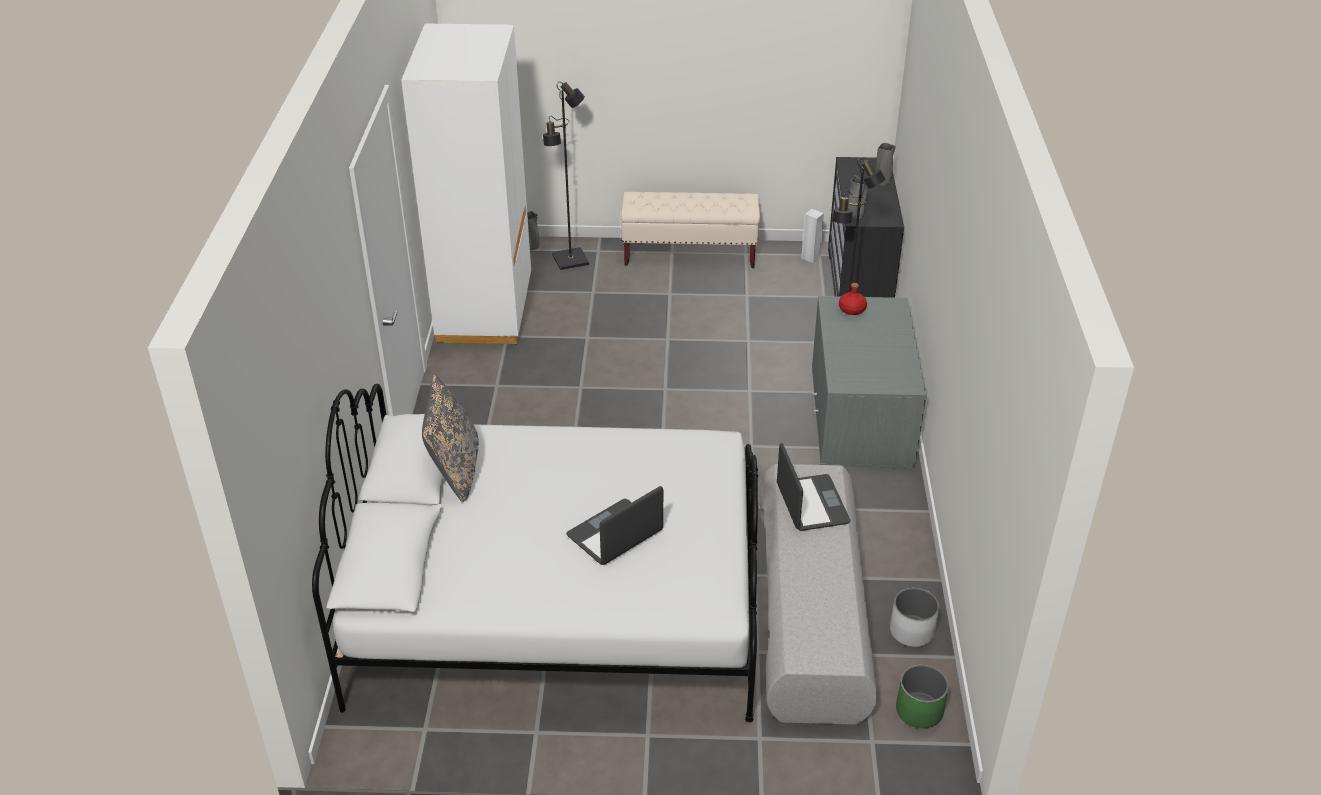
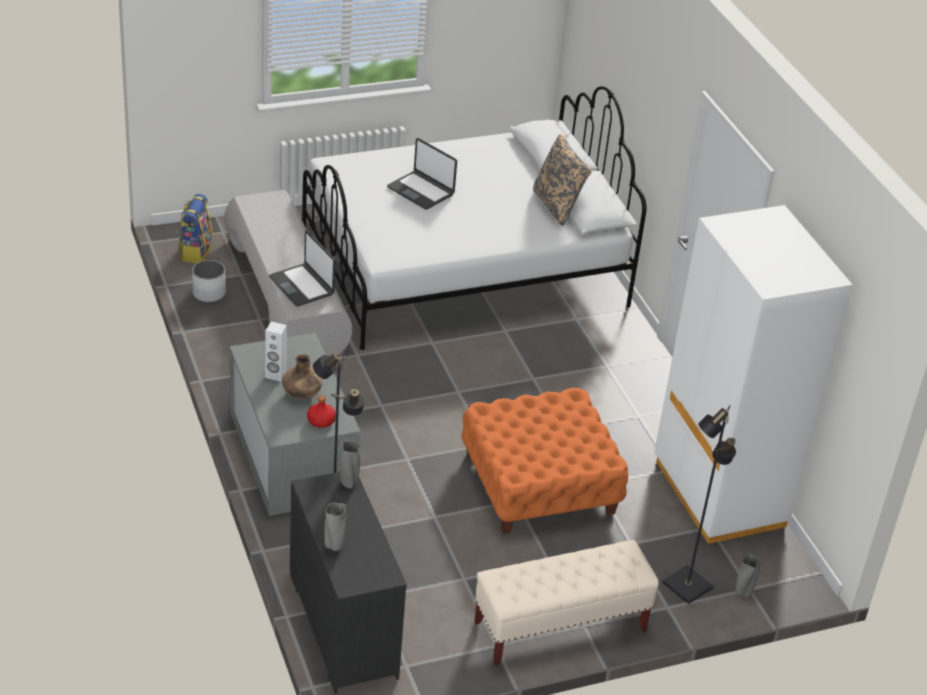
camera: 155 degrees right, 0 degrees up
(615, 534) = (421, 191): laptop -> laptop turned 105 degrees clockwise
(637, 348) = (539, 483): none -> orange ottoman
(810, 257) = (414, 658): white speaker -> white speaker (275, 375)
(863, 335) = (302, 394): none -> brown vase
(919, 711) = (195, 251): green planter -> backpack

